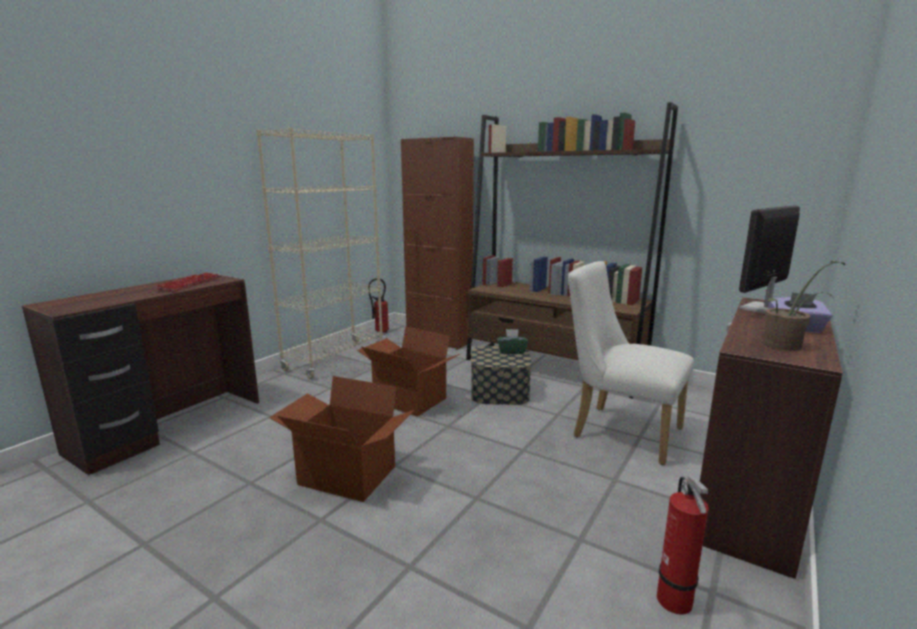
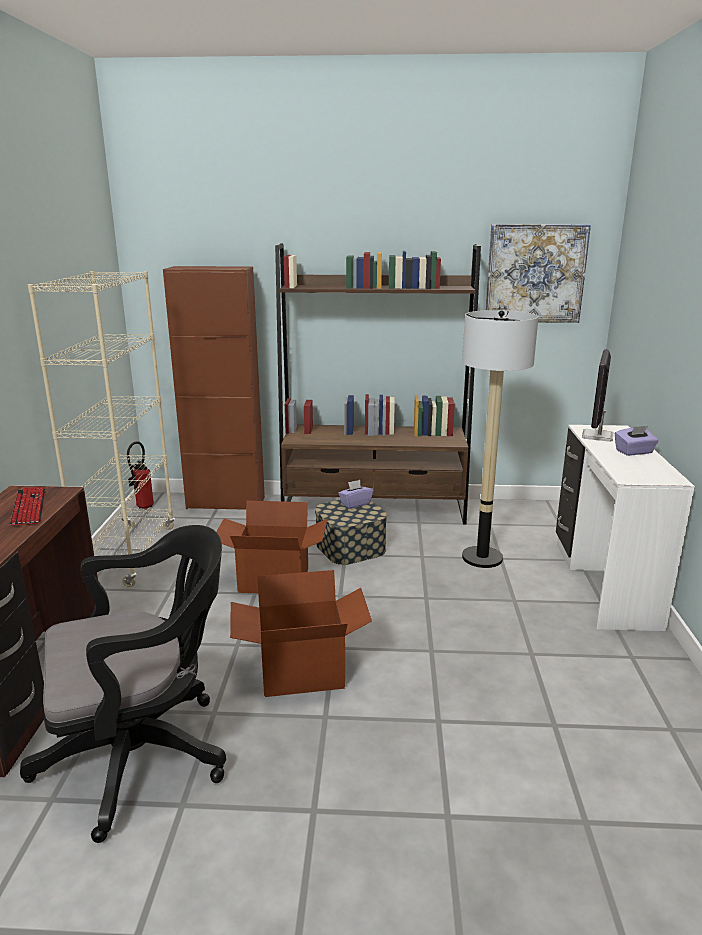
camera: 30 degrees left, 5 degrees up
(173, 494) = (145, 754): none -> black office chair
(511, 351) = (355, 503): green tissue box -> purple tissue box
(619, 431) = (482, 557): white chair -> floor lamp
(675, 604) = (619, 673): fire extinguisher -> none
(747, 494) = (602, 583): brown desk -> white desk
(748, 136) = (535, 274): none -> picture
(787, 345) = (646, 469): potted plant -> none

